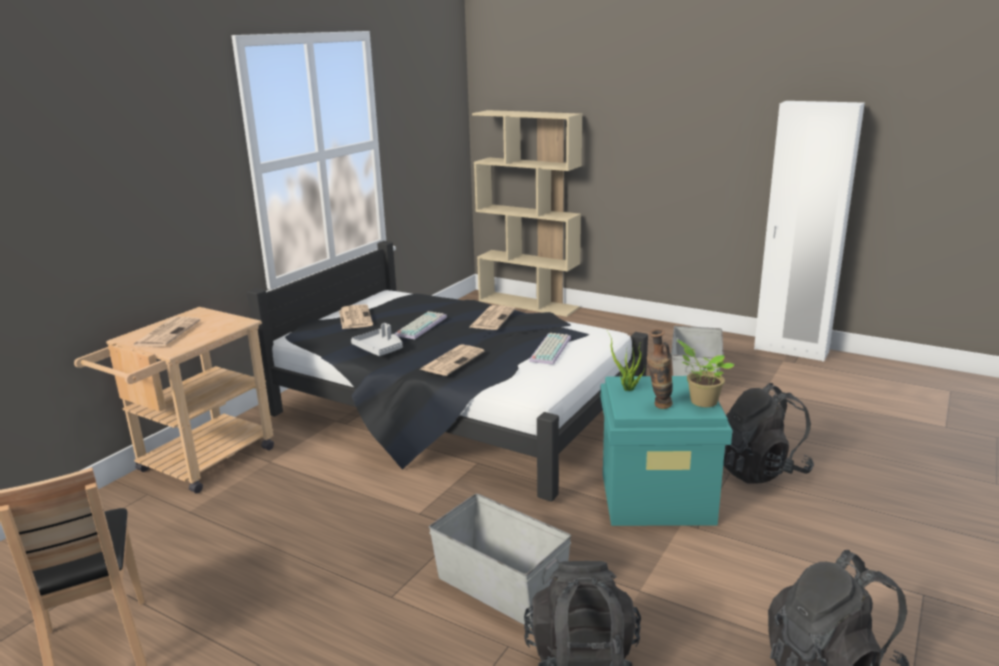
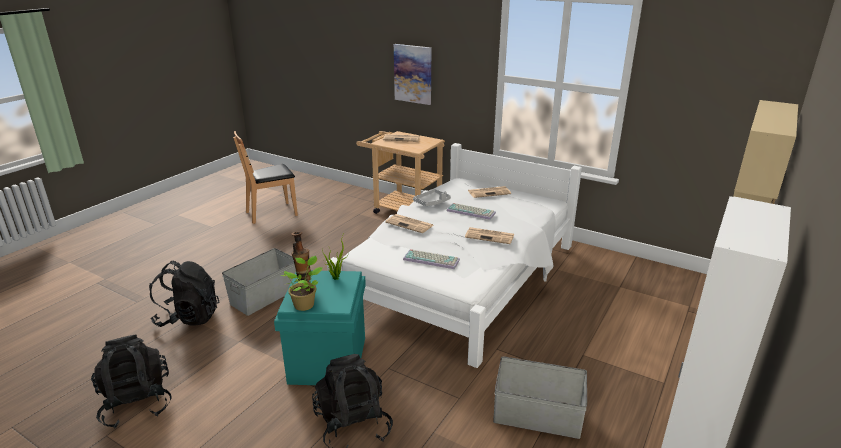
camera: 90 degrees right, 5 degrees up
(114, 213) = (413, 74): none -> picture
(455, 412) = (461, 279): black bed -> white bed

